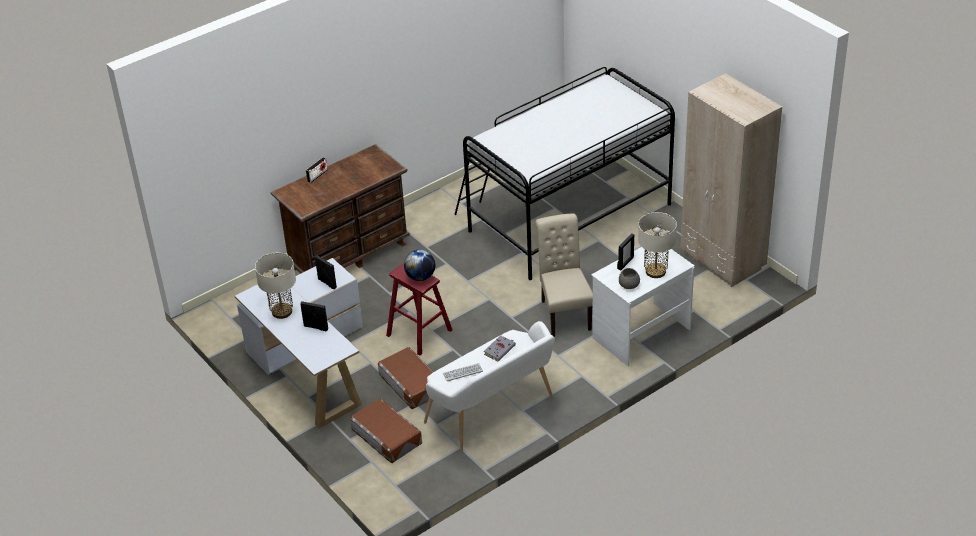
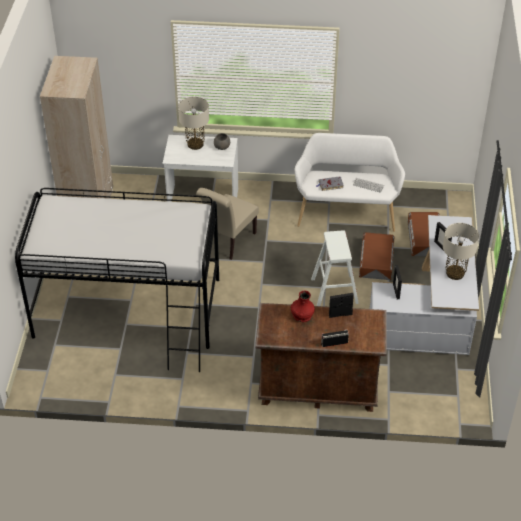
camera: 140 degrees left, 5 degrees up
(363, 178) = (302, 315): none -> red vase
(419, 333) = (334, 291): red stool -> white stool
(420, 277) = (334, 241): globe -> none
(625, 263) = (204, 160): picture frame -> picture frame (340, 315)

